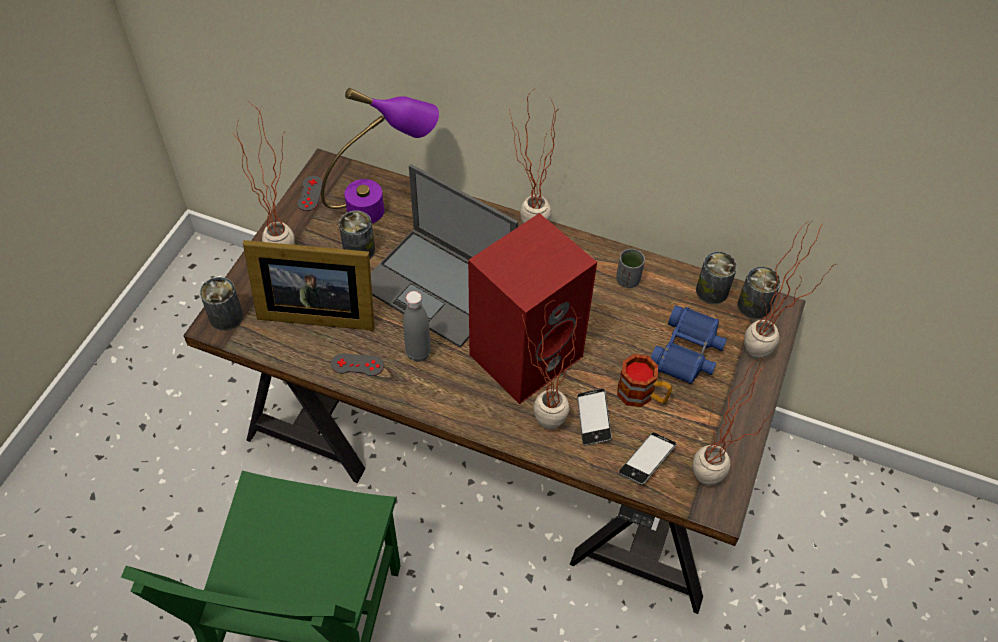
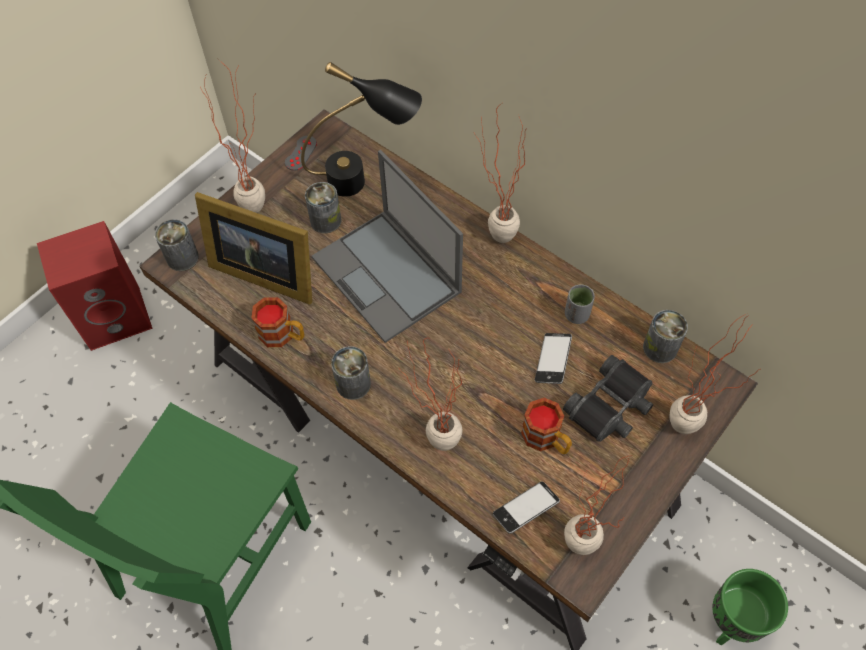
camera: 20 degrees right, 5 degrees up
(357, 365) = (283, 335): grey game controller -> mug
(384, 206) = (364, 182): purple table lamp -> black table lamp
(418, 353) = (344, 338): grey bottle -> none
(526, 353) = (447, 364): red speaker -> red speaker (116, 315)
(593, 419) = (488, 451): phone -> phone (552, 360)
(687, 352) = (610, 406): blue binoculars -> black binoculars
(753, 306) = (698, 375): can -> can (353, 384)
(824, 542) = (730, 622): none -> green planter

